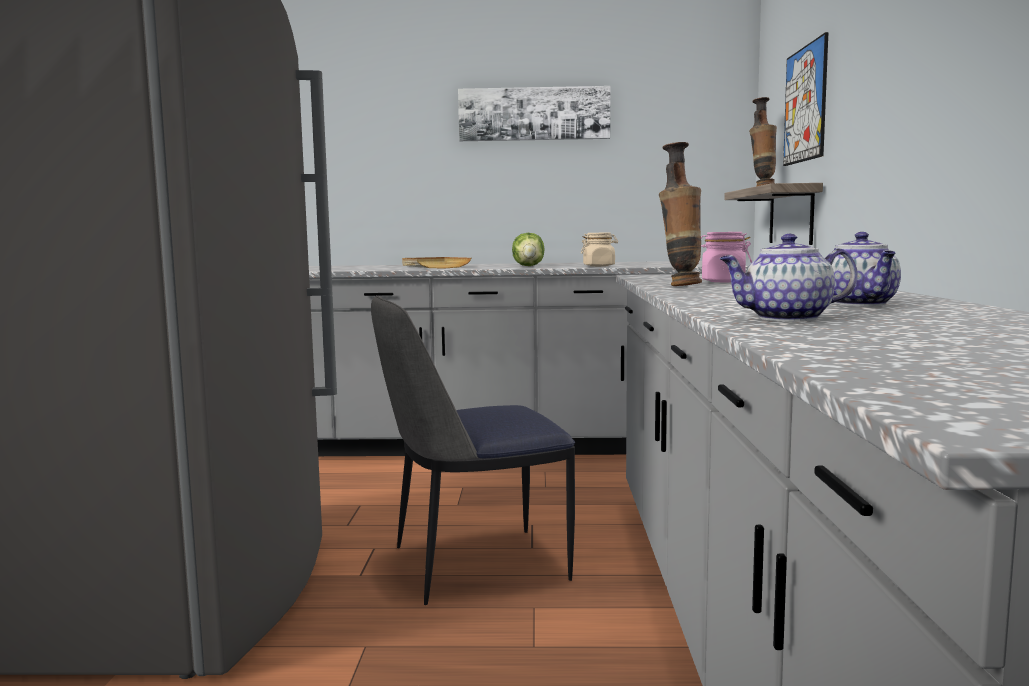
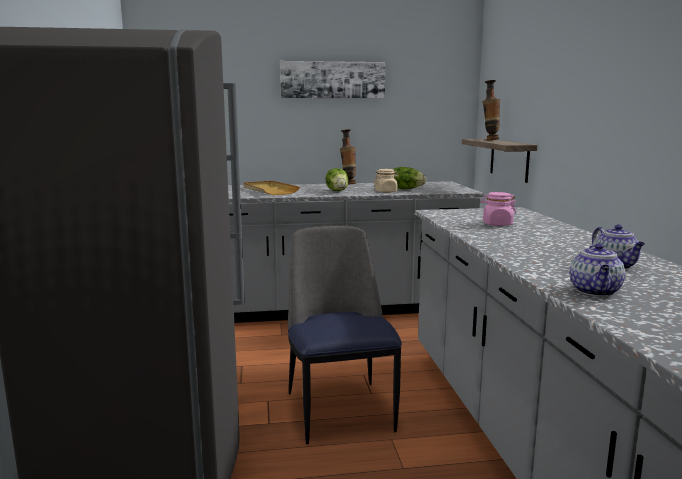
camera: 10 degrees left, 5 degrees up
(473, 565) = (339, 409): chair -> chair turned 105 degrees clockwise
(632, 264) = (405, 189): none -> lettuce
(680, 286) = (479, 233): vase -> vase (348, 184)
(785, 318) = (595, 291): teapot -> teapot turned 60 degrees counterclockwise
(805, 104) = (523, 89): picture -> none

